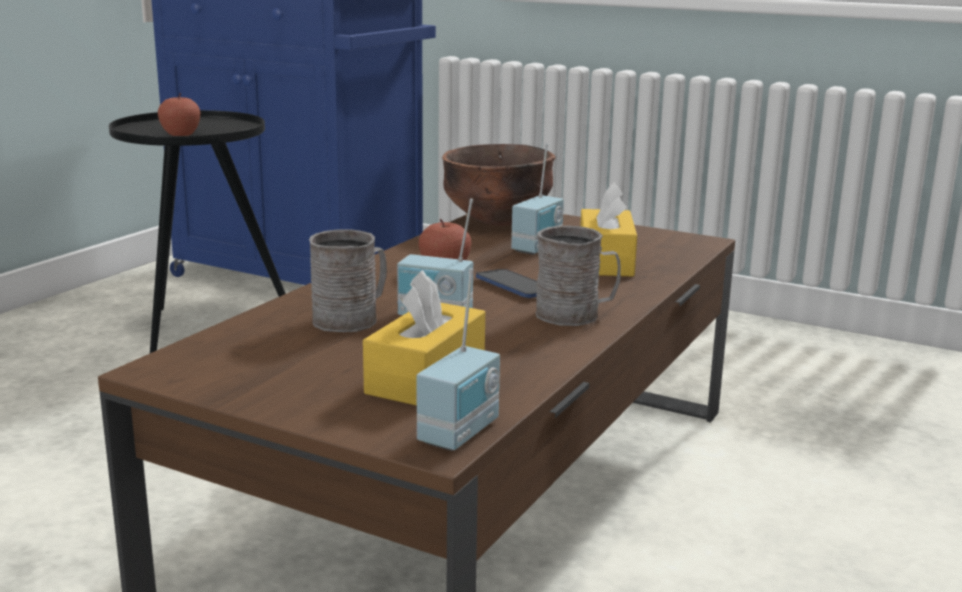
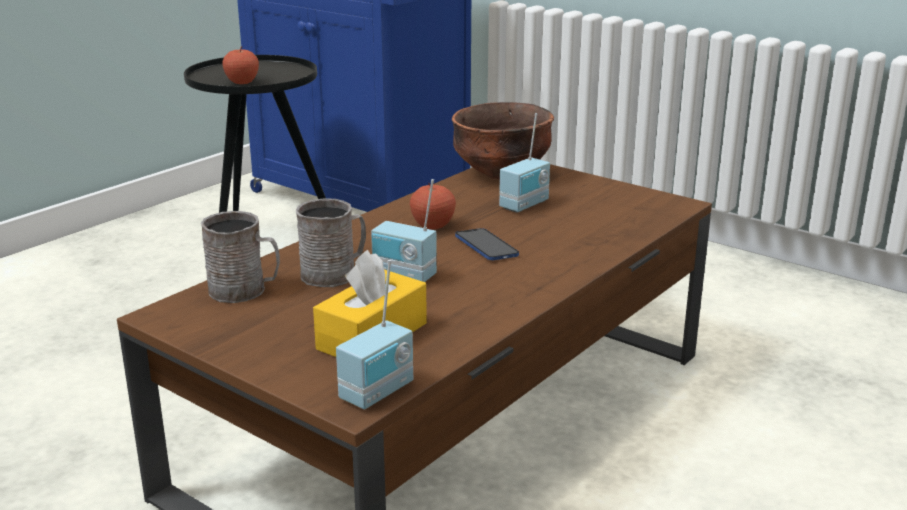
camera: 10 degrees right, 5 degrees up
(576, 315) = (526, 280): grey mug -> grey mug (245, 291)
(605, 261) = (579, 223): yellow tissue box -> none

